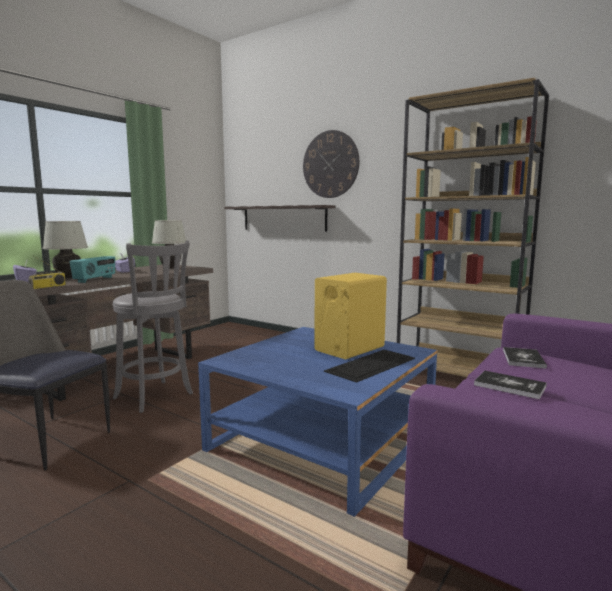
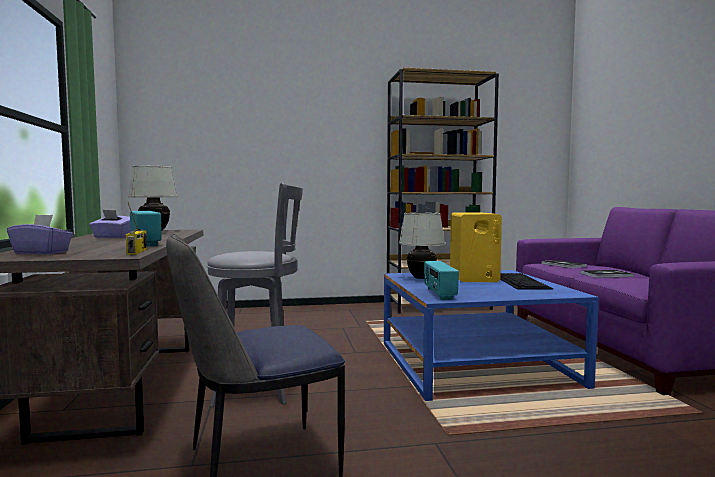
camera: 45 degrees left, 5 degrees down
(68, 278) = (88, 246): white table lamp -> white table lamp (421, 278)
(243, 357) = (439, 294): none -> radio
(283, 218) = (222, 174): shelf -> none
(330, 164) = (286, 118): wall clock -> none

